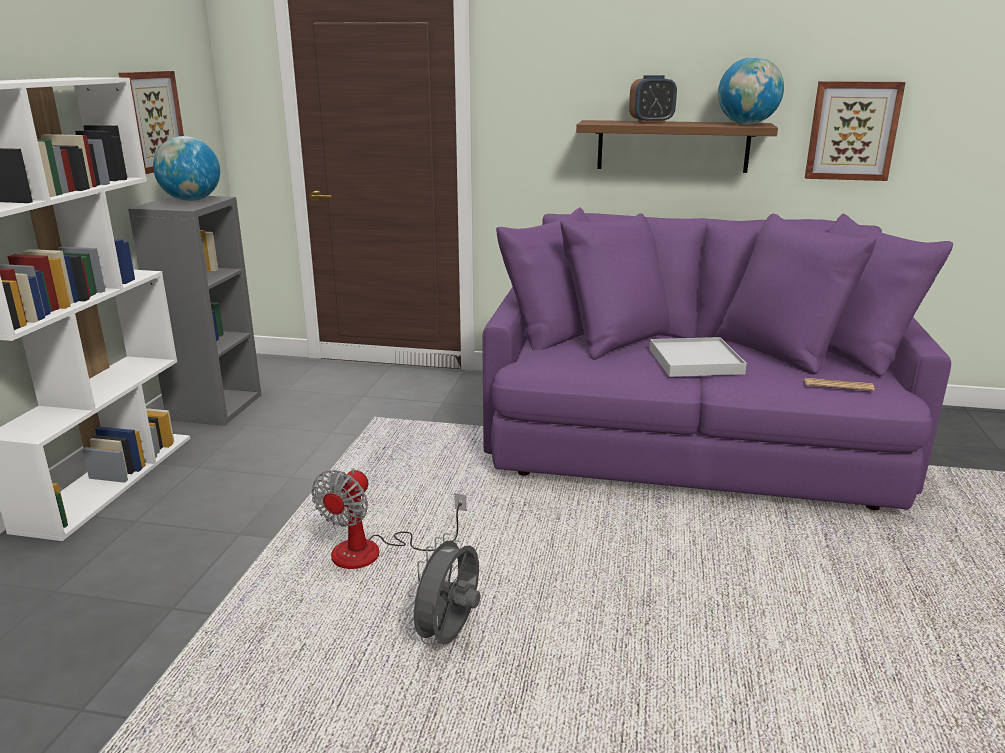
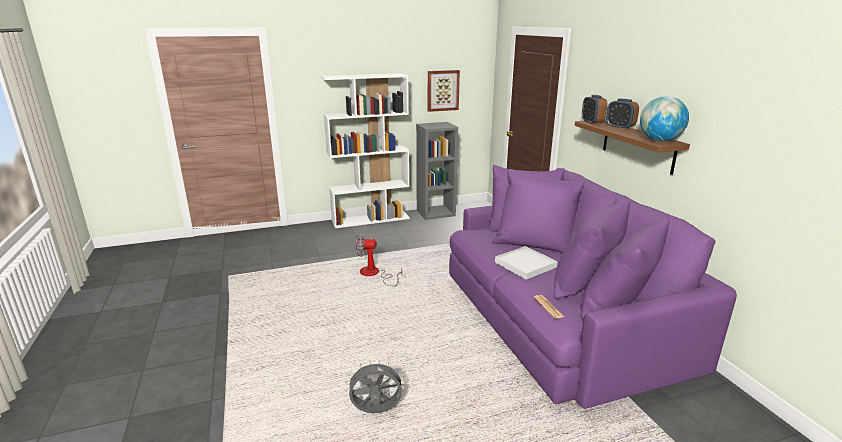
camera: 60 degrees right, 0 degrees up
(191, 200) = (440, 125): globe -> none
(449, 636) = (340, 303): grey fan -> grey fan (376, 412)
(602, 122) = (592, 122): none -> alarm clock
(852, 131) = (739, 163): picture -> none

